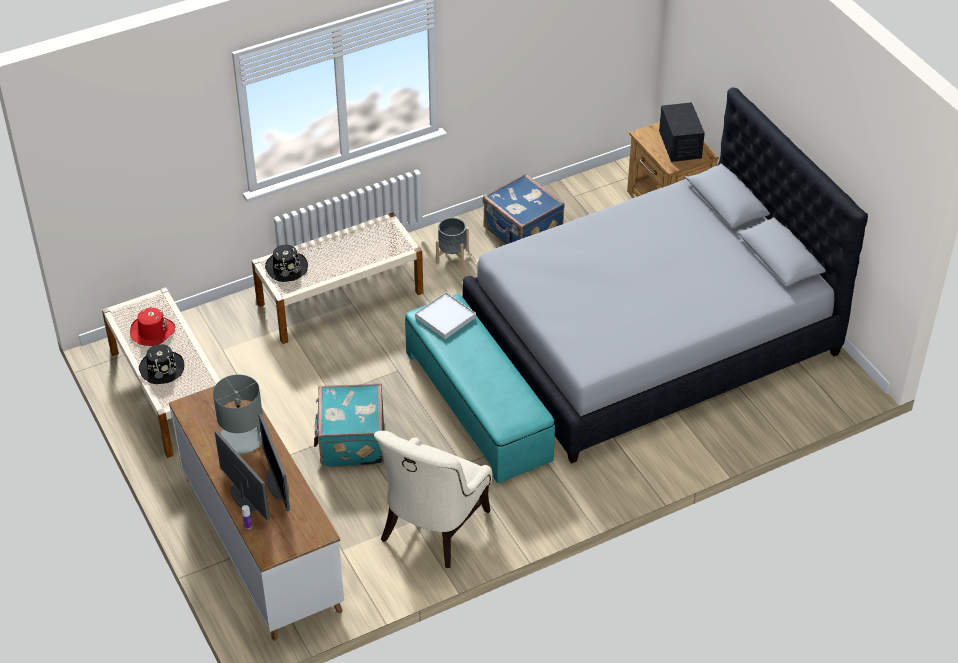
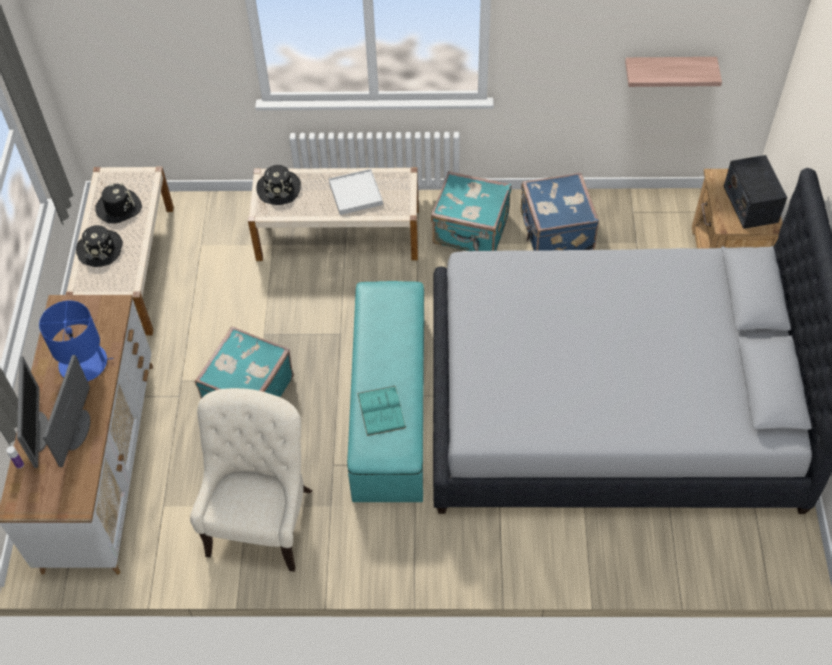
camera: 30 degrees right, 10 degrees up
(152, 331) = (118, 207): red hat -> black hat
(243, 437) = (84, 363): grey table lamp -> blue table lamp
(433, 526) = (262, 521): beige armchair -> beige armchair turned 135 degrees clockwise
(445, 317) = (390, 304): white tray -> white tray (356, 194)
(452, 256) = (471, 231): grey planter -> turquoise suitcase
(494, 392) = (381, 410): none -> turquoise book
(577, 58) = (668, 70): none -> shelf
(680, 144) = (750, 204): radio -> radio turned 150 degrees clockwise

